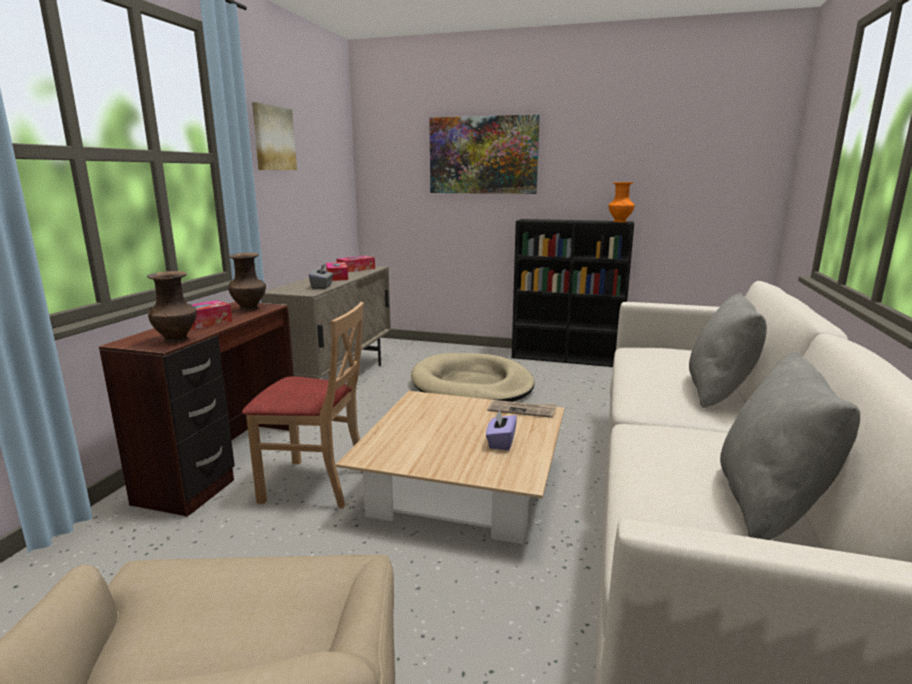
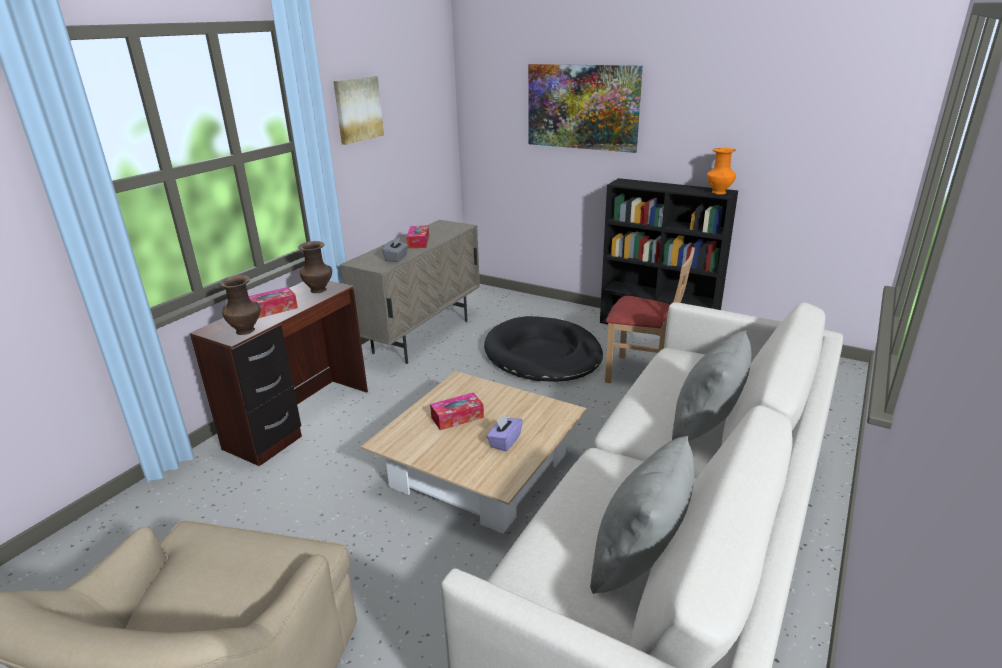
camera: 15 degrees right, 10 degrees up
(315, 484) = (362, 449): beige chair -> beige chair (641, 374)
(356, 269) = (443, 229): tissue box -> tissue box (457, 417)
(472, 385) = (543, 354): beige dog bed -> black dog bed
(522, 410) = (544, 407): newspaper -> none

